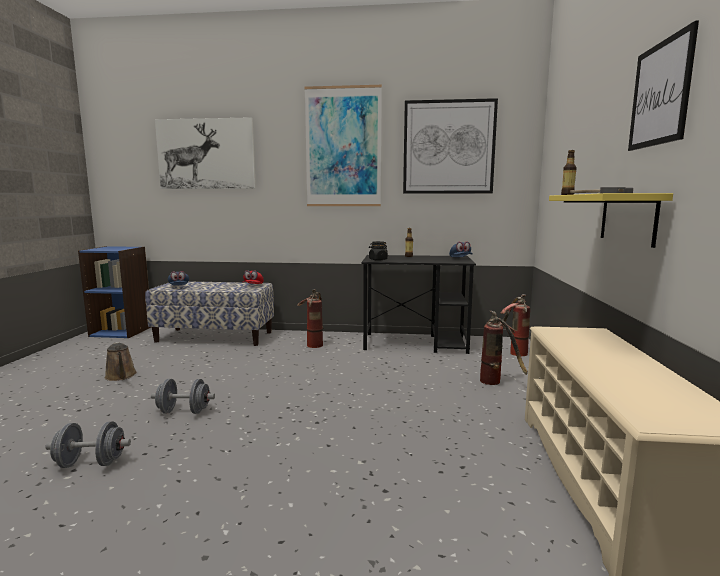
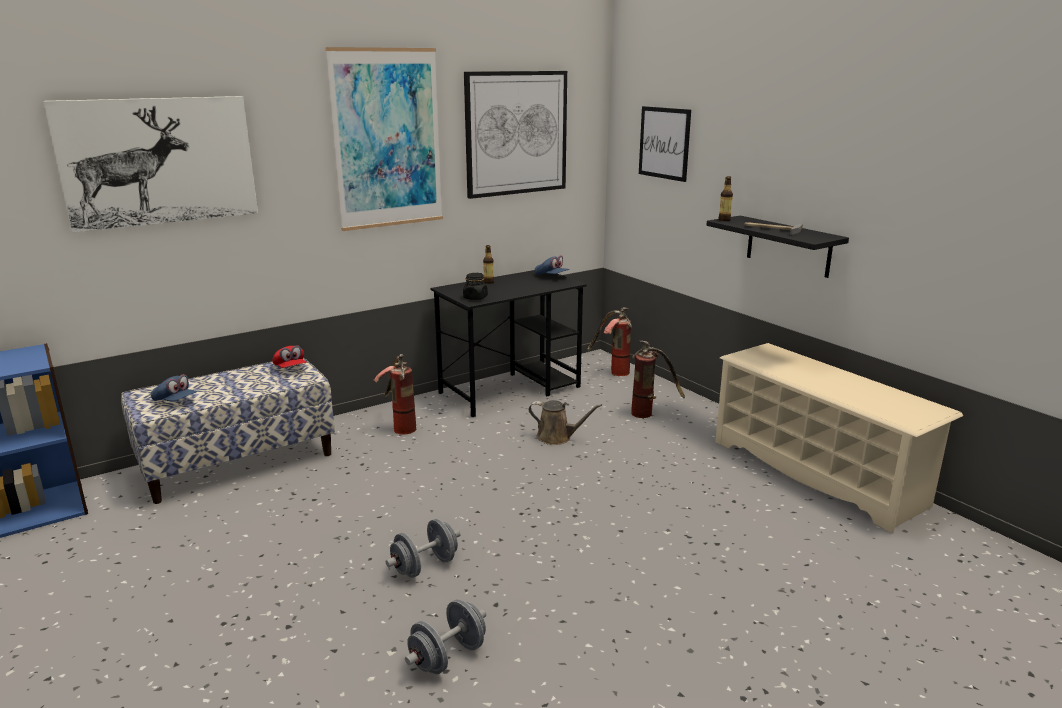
camera: 40 degrees left, 10 degrees up
(121, 376) = (235, 567): brown watering can -> brown watering can (557, 437)
(628, 218) = (788, 246): yellow shelf -> black shelf
(660, 94) = (827, 148): picture -> picture (664, 143)

